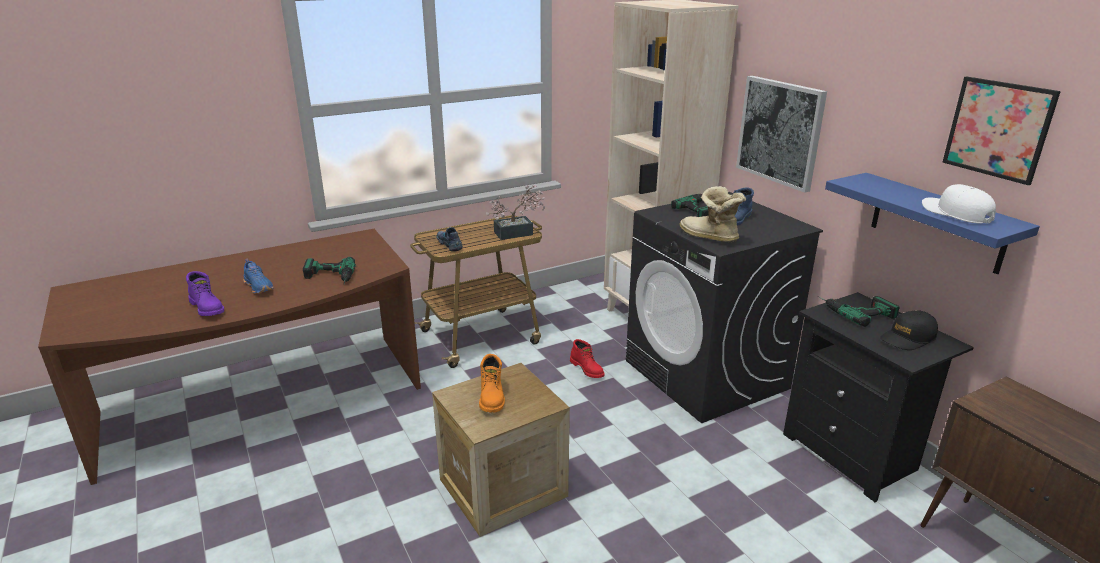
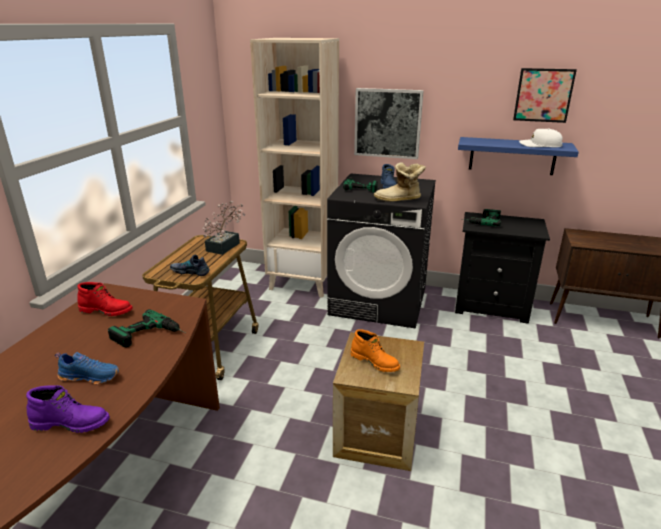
camera: 45 degrees left, 0 degrees up
(587, 369) = (313, 331): red boot -> red boot (107, 311)
(908, 338) = (520, 225): black cap -> none

